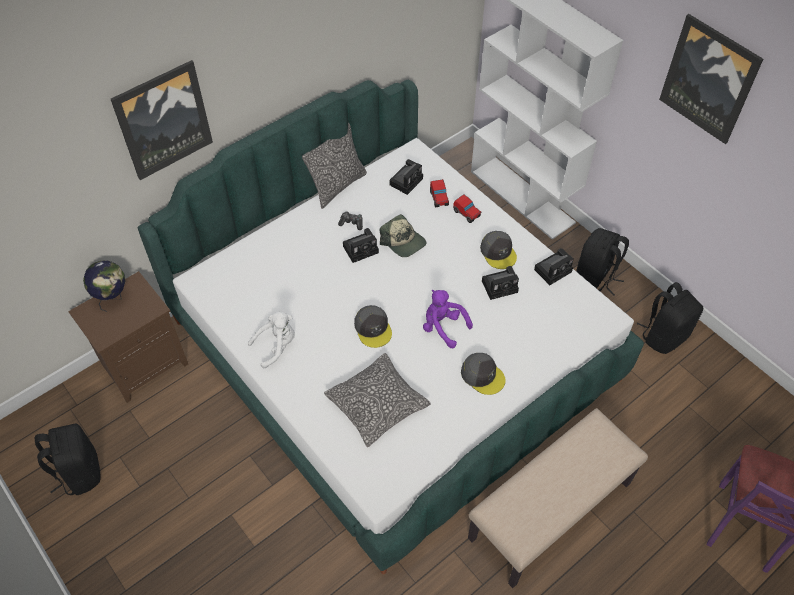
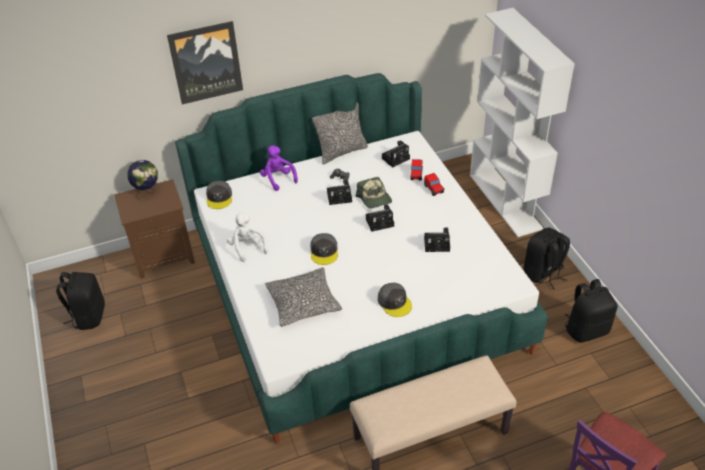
camera: 20 degrees right, 10 degrees down
(276, 346) = (247, 247): white plush toy -> white plush toy turned 105 degrees counterclockwise
(443, 327) = (378, 262): purple plush toy -> purple plush toy (278, 179)
(498, 252) = (447, 220): grey cap -> grey cap (219, 197)
(553, 270) = (487, 242): camera -> camera (381, 222)
(709, 79) = (628, 97): picture -> none

